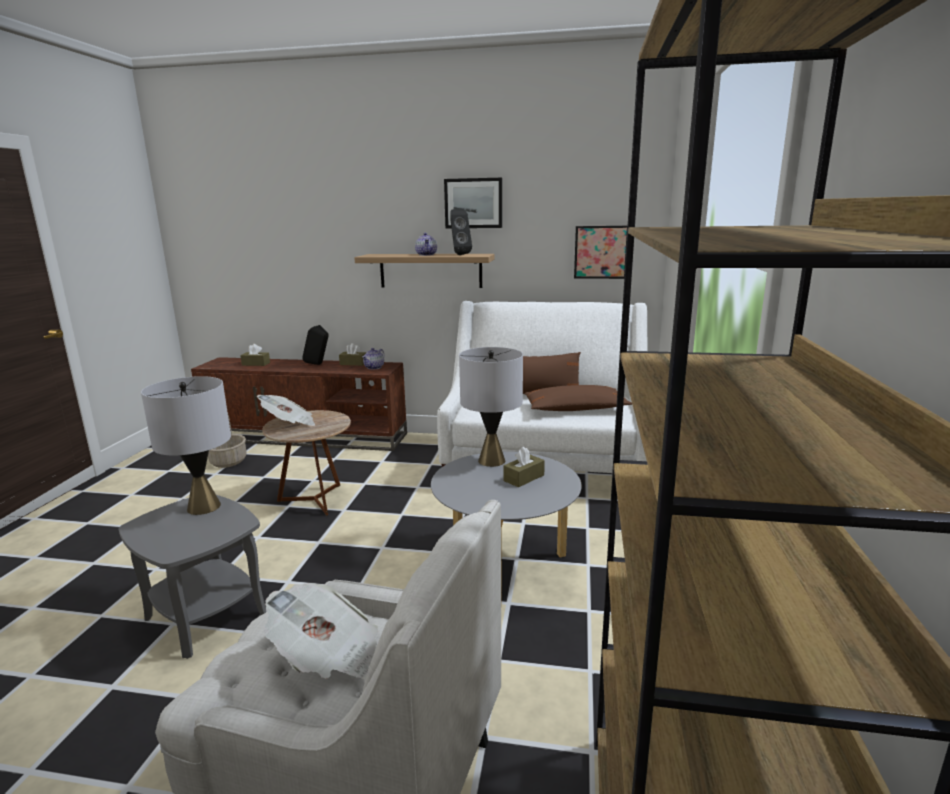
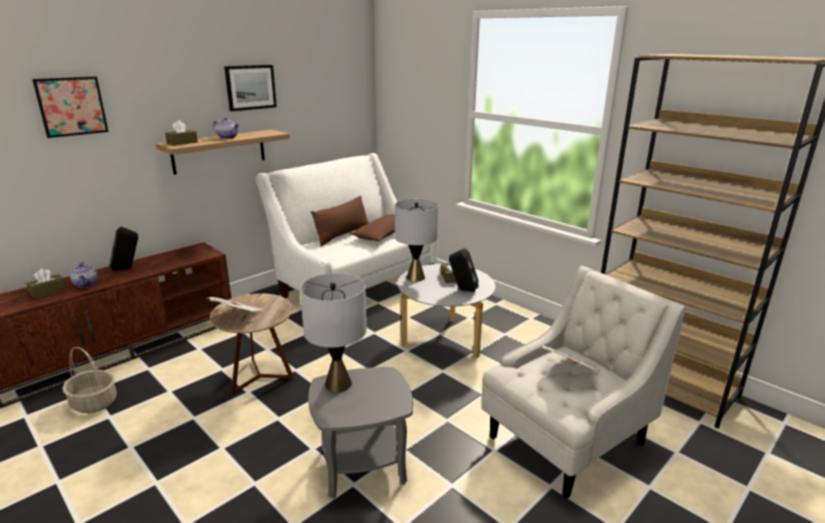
camera: 55 degrees left, 5 degrees up
(353, 363) = (161, 256): brown tissue box -> brown tissue box (182, 143)
(374, 367) = (193, 253): teapot -> teapot (86, 284)
(459, 255) = (256, 134): black speaker -> black speaker (462, 290)
(600, 252) = (341, 120): picture -> picture (72, 106)

